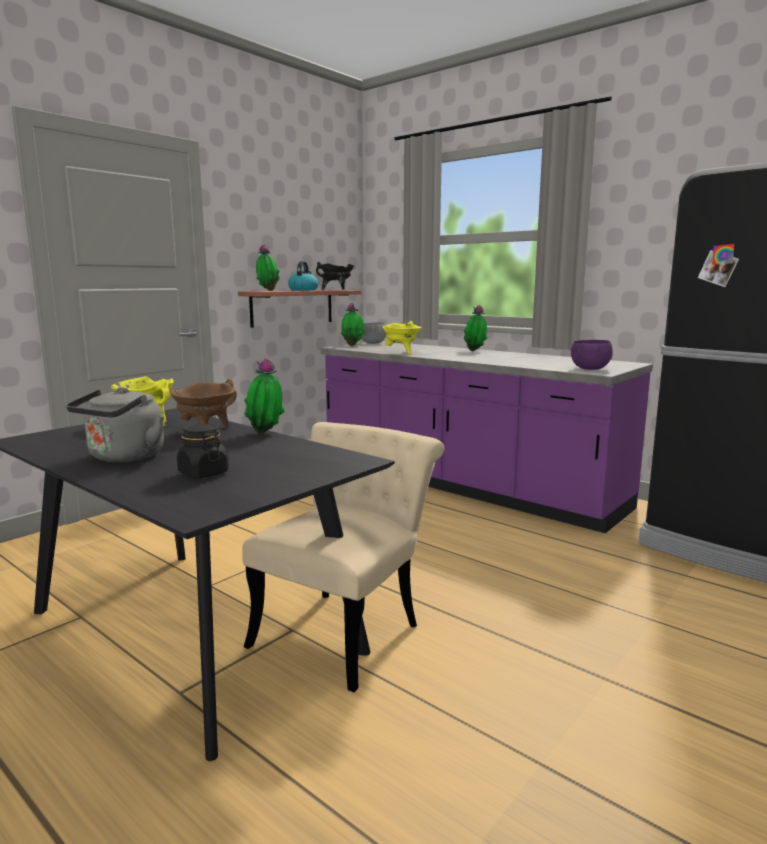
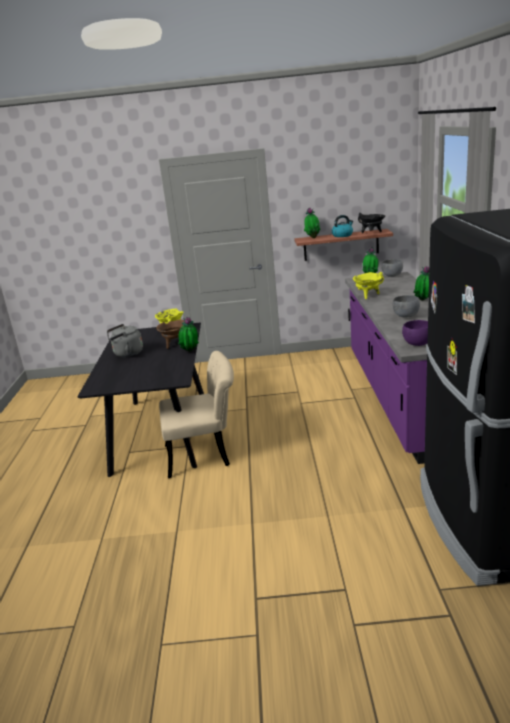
camera: 50 degrees right, 10 degrees up
(203, 473) = (128, 370): black jar -> none
(500, 359) = (405, 316): none -> grey bowl

